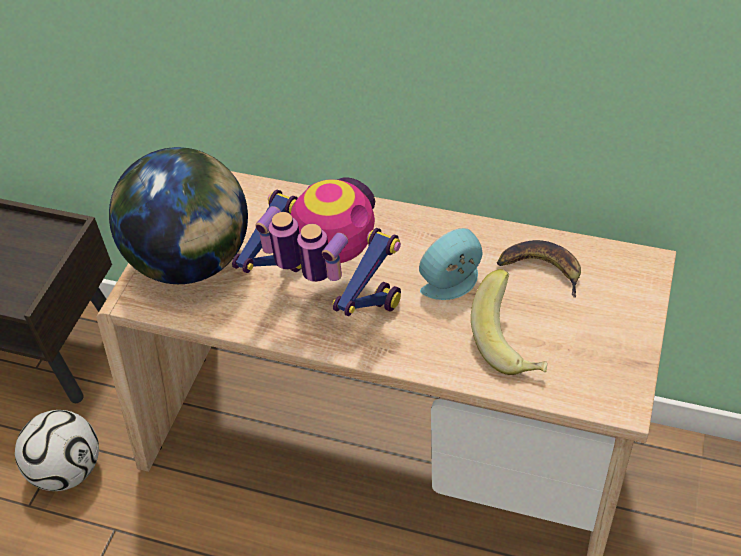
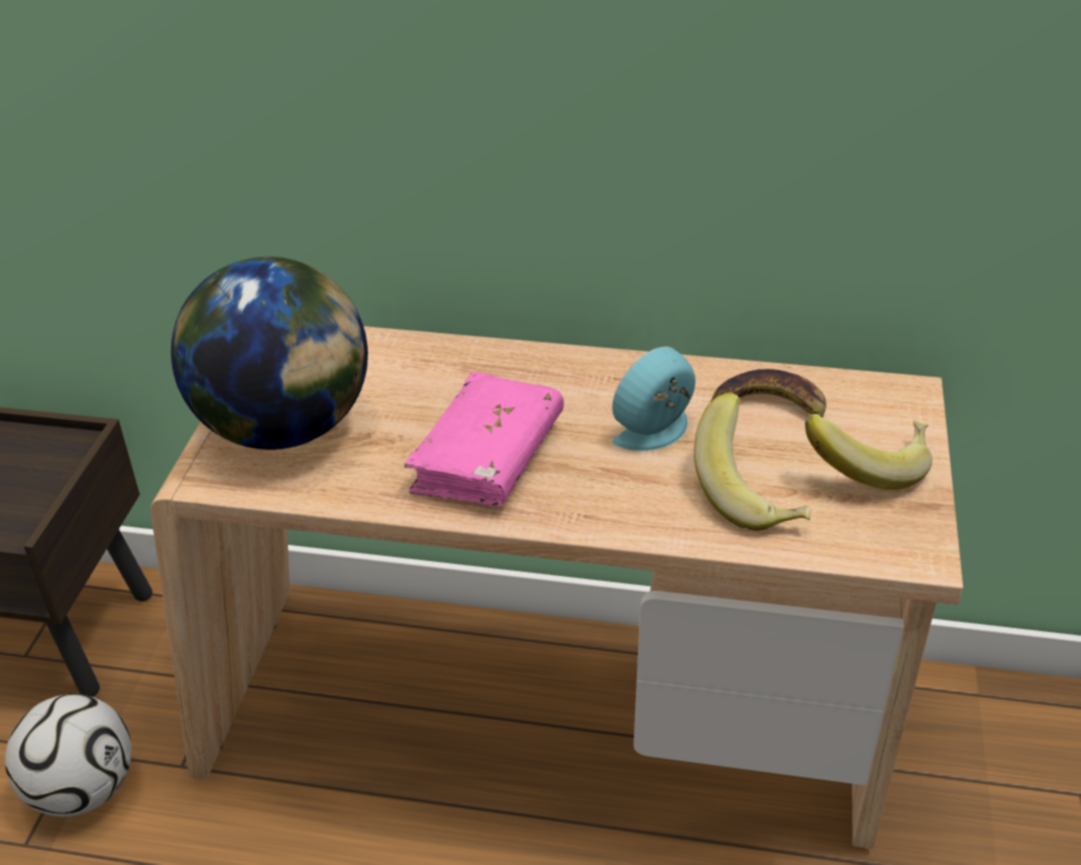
camera: 10 degrees left, 10 degrees down
(329, 297) = (488, 457): toy robot -> pink book
(601, 326) = (867, 466): none -> banana

